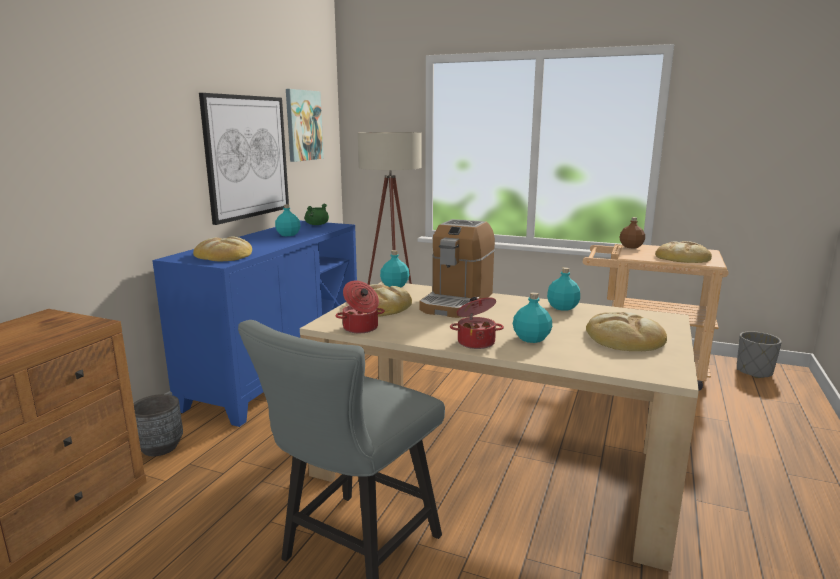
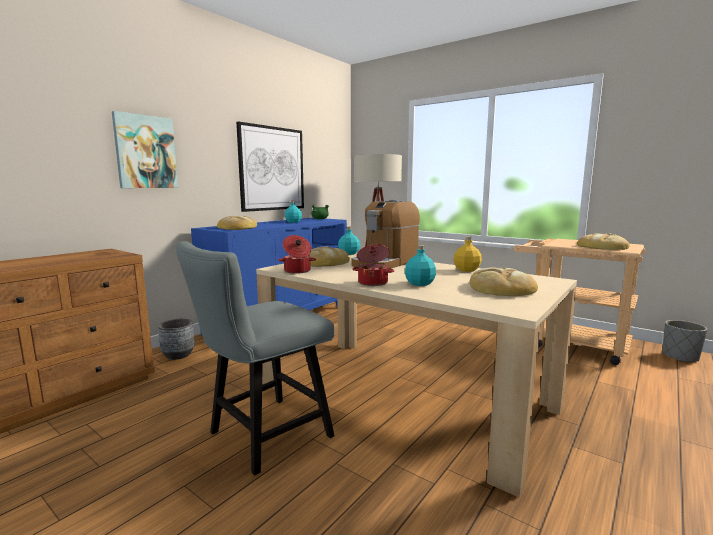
camera: 15 degrees right, 5 degrees down
(303, 125) = (320, 152): picture -> picture (145, 152)
(563, 307) = (467, 270): turquoise bottle -> yellow bottle
(630, 247) = (560, 240): brown bottle -> none

